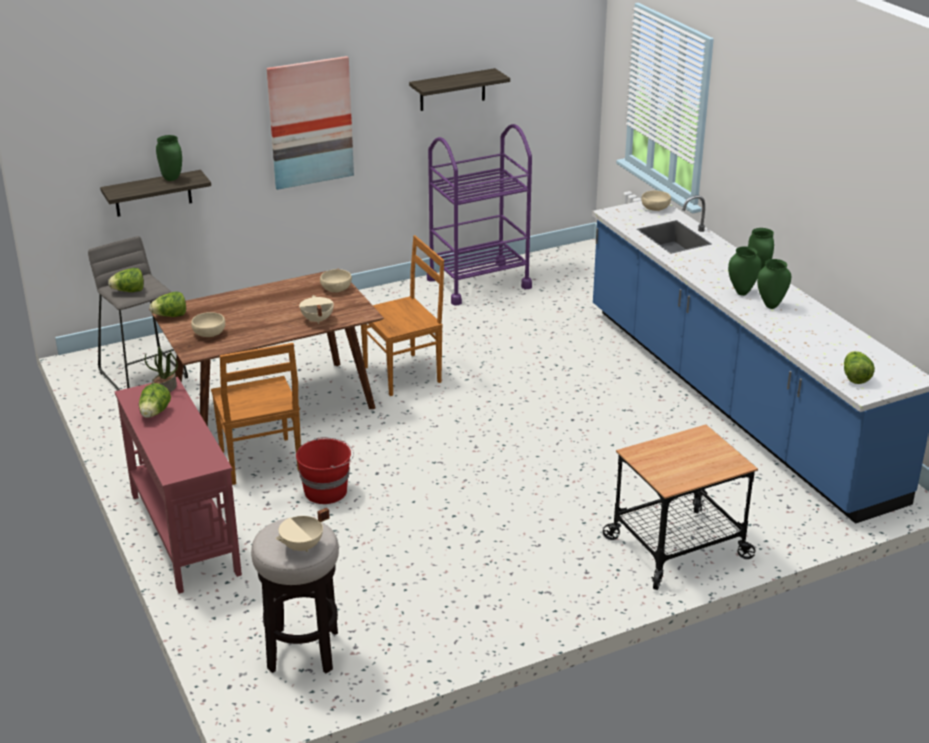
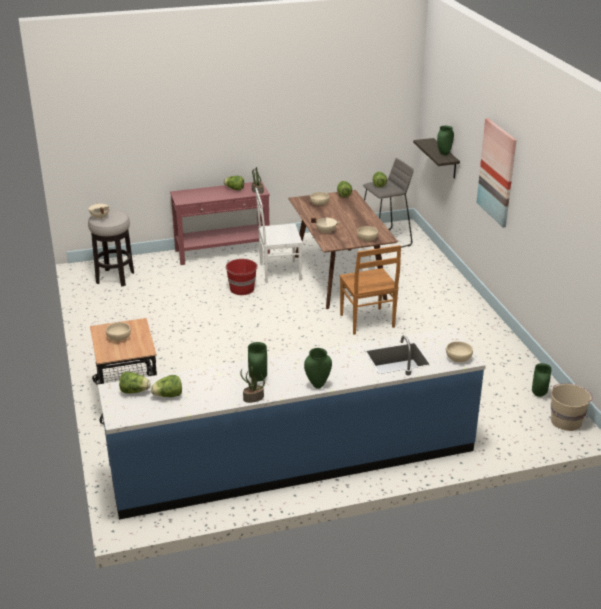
camera: 100 degrees right, 0 degrees up
(261, 462) = (278, 272): brown chair -> white chair
(452, 90) = (556, 214): shelf -> none
(478, 283) = (508, 365): purple cart -> none
(573, 256) = (566, 421): none -> beige bucket
(683, 462) = (119, 338): none -> beige bowl
(741, 293) = (284, 370): green vase -> green vase (538, 394)
(809, 304) = (253, 398): none -> potted plant
(845, 354) = (168, 395): none -> lettuce

